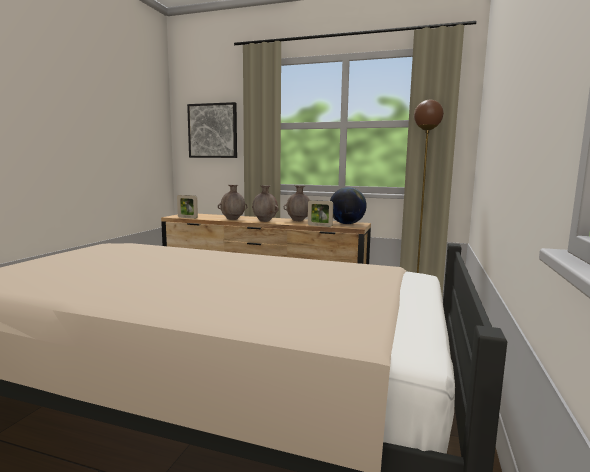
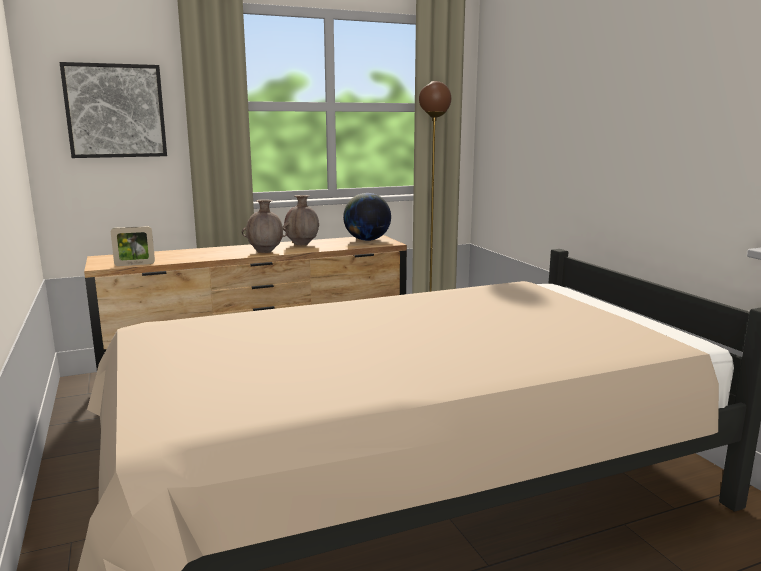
camera: 40 degrees left, 5 degrees up
(233, 219) = (214, 256): brown vase -> none
(319, 226) = (350, 248): picture frame -> none

